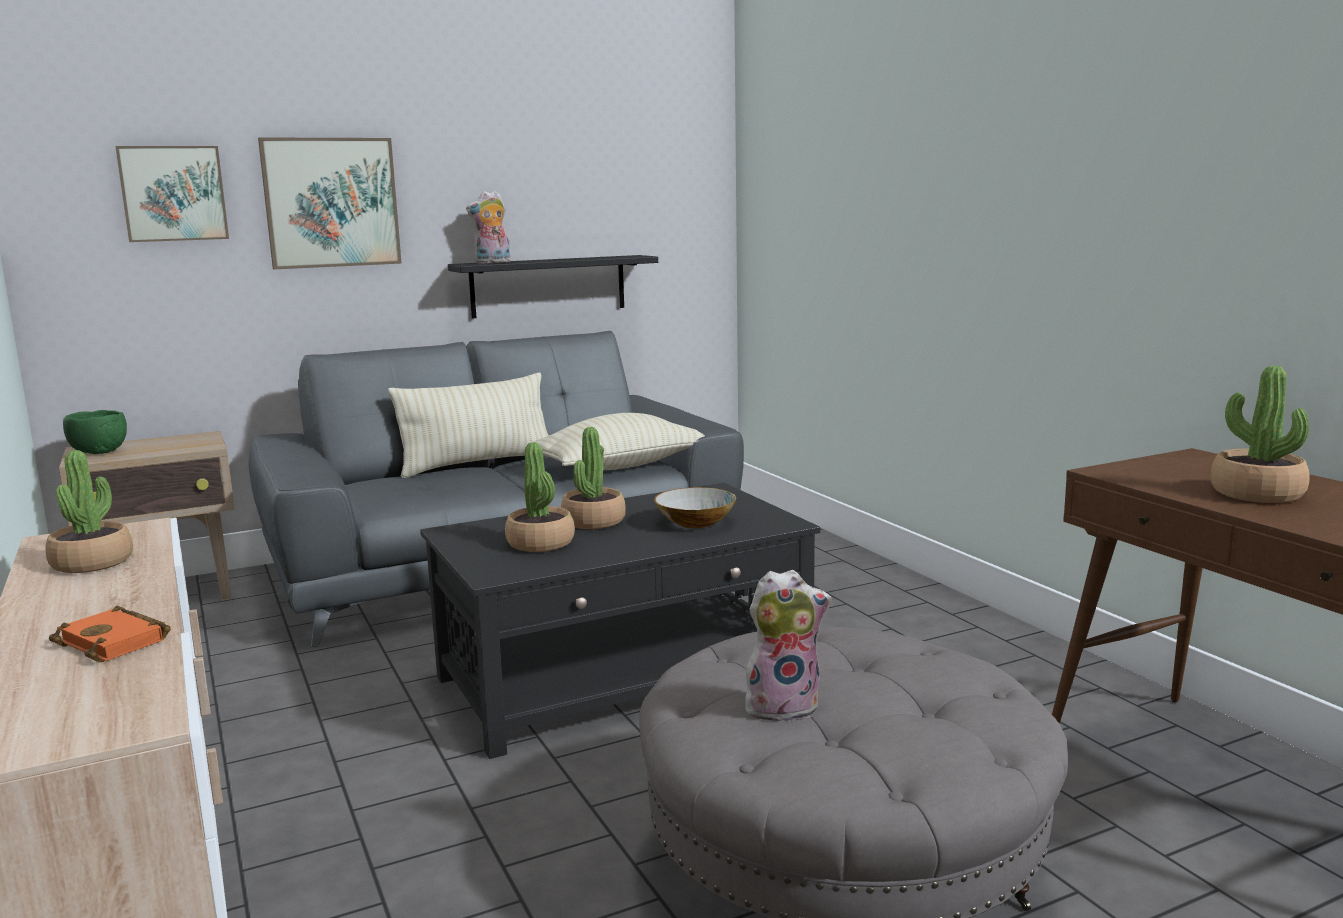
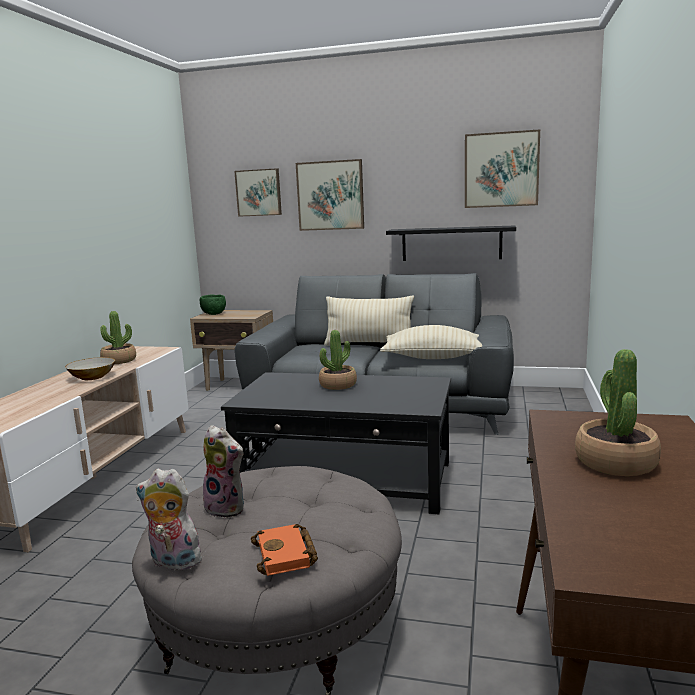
camera: 40 degrees right, 0 degrees up
(117, 642) = (57, 394): orange book -> orange book (286, 555)
(492, 262) = (410, 229): plush toy -> plush toy (172, 562)
(541, 543) = (292, 391): potted plant -> none
(615, 168) = (501, 170): none -> picture
(695, 523) = (381, 397): bowl -> bowl (91, 377)

